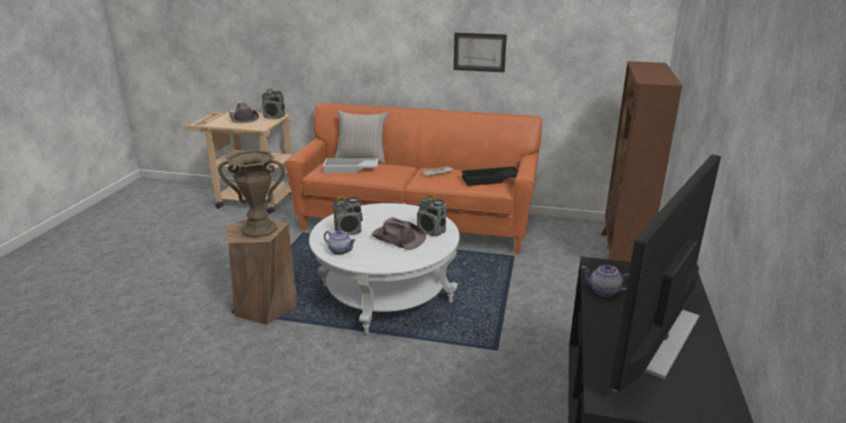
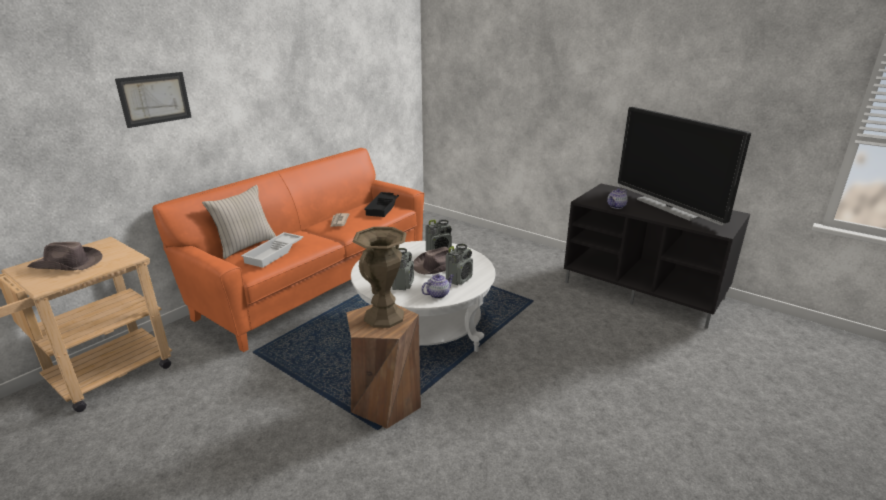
camera: 65 degrees left, 0 degrees up
(274, 117) = (105, 245): radio -> radio (459, 279)
(479, 52) = (309, 101): picture -> picture (154, 99)
(621, 255) = (456, 227): brown bookcase -> none

